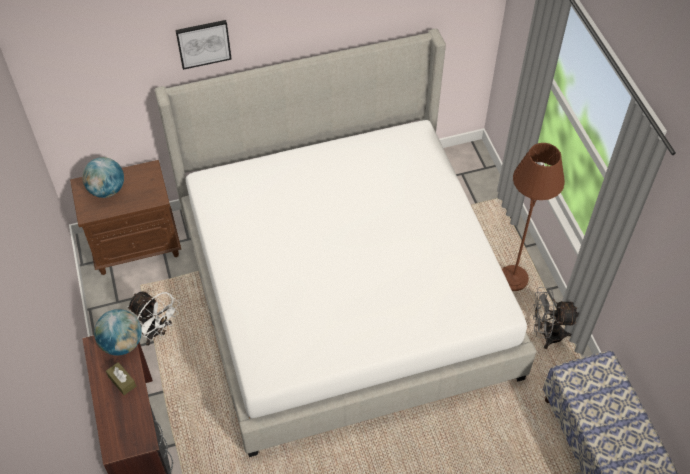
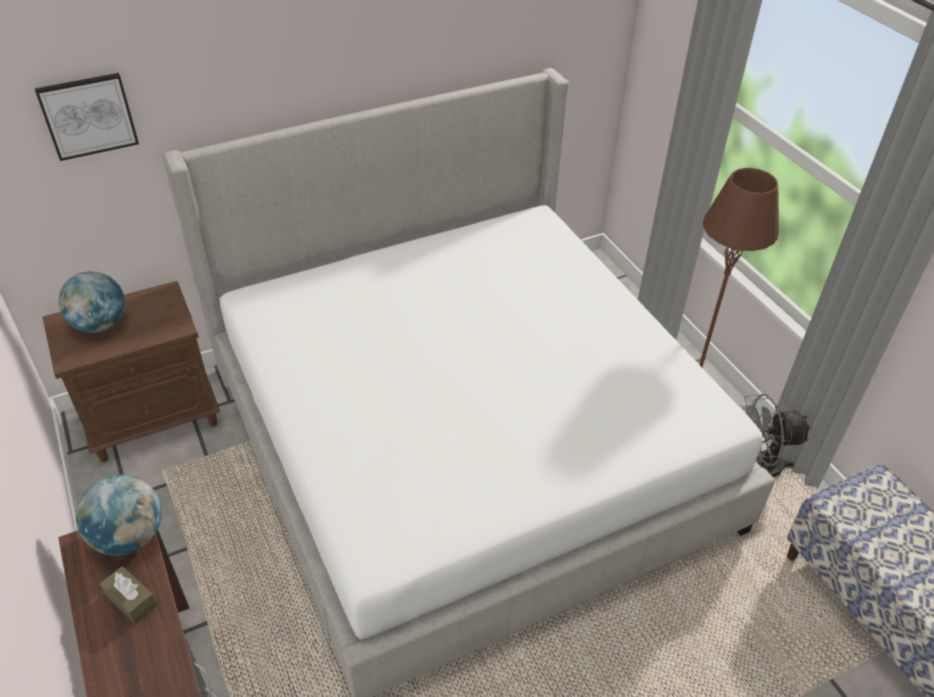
camera: 10 degrees left, 10 degrees down
(157, 332) = (192, 533): white fan -> none
(203, 43) = (232, 78): picture -> picture (88, 115)

